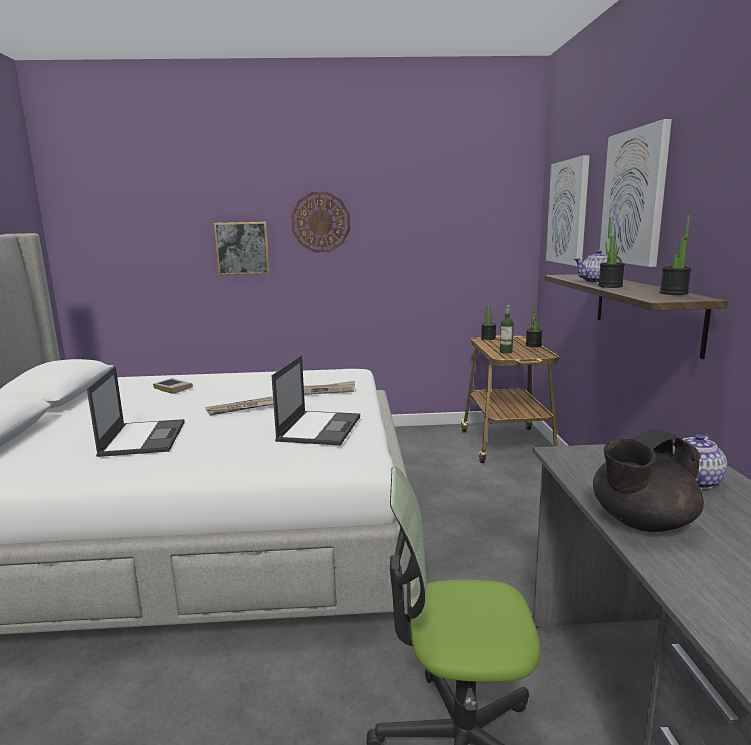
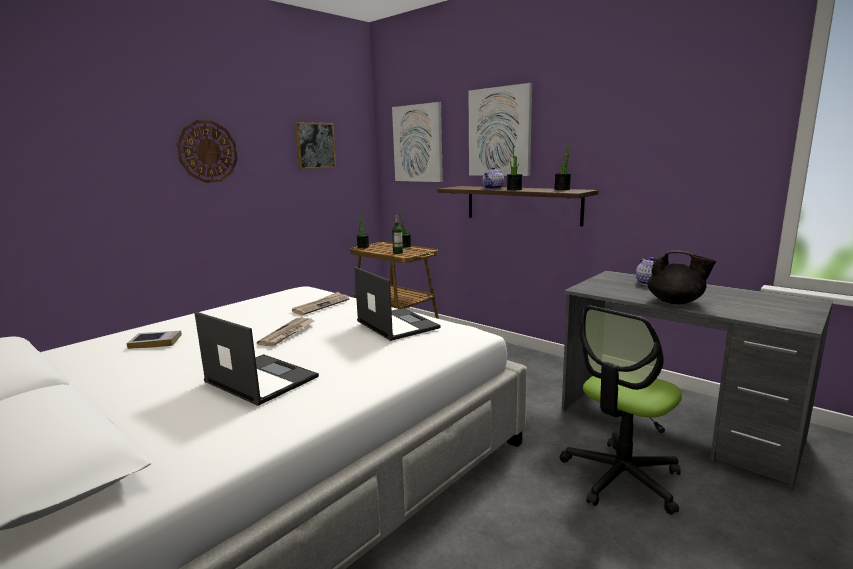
camera: 45 degrees left, 0 degrees up
(242, 248) = (122, 181): picture -> picture (315, 145)
(641, 522) = (676, 302): black teapot -> black teapot turned 75 degrees counterclockwise

